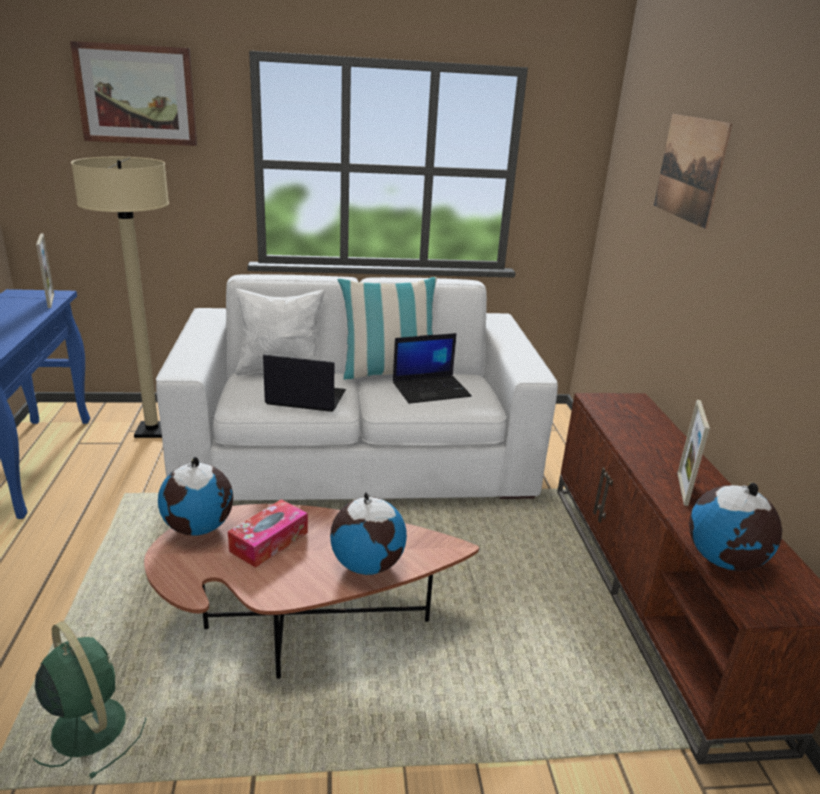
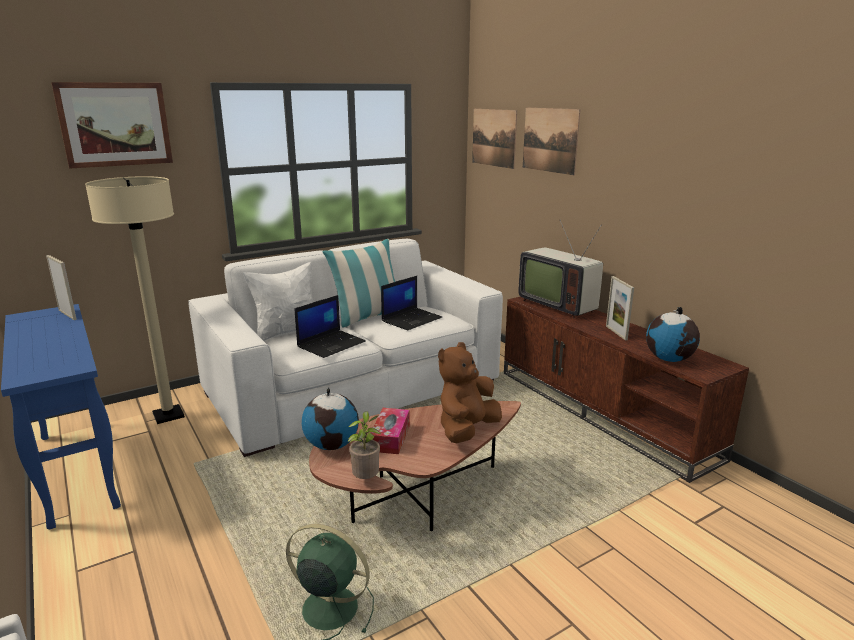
camera: 25 degrees left, 5 degrees down
(187, 588) = (366, 479): none -> potted plant
(304, 398) = (331, 344): laptop -> laptop turned 150 degrees clockwise
(367, 564) = (467, 430): globe -> brown plush toy
(634, 156) = (494, 137): none -> picture
(639, 420) = (558, 305): none -> television

